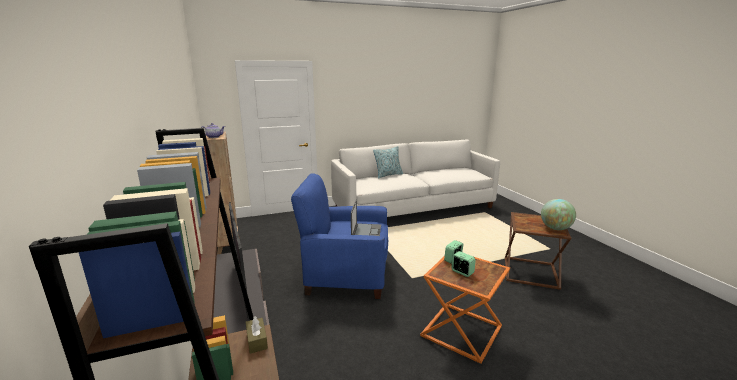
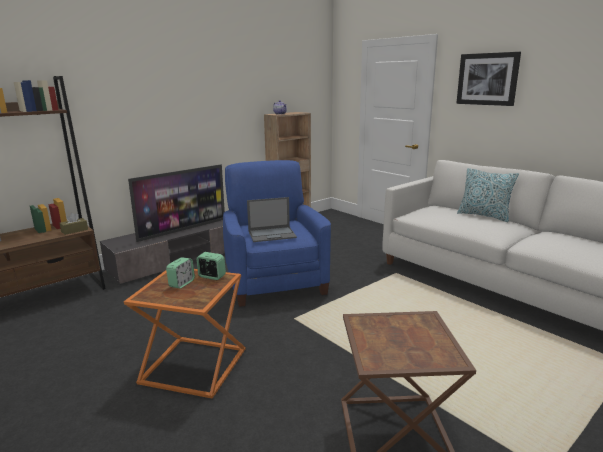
camera: 70 degrees right, 0 degrees up
(353, 92) = (487, 79): none -> picture
(555, 228) = (392, 357): globe -> none

